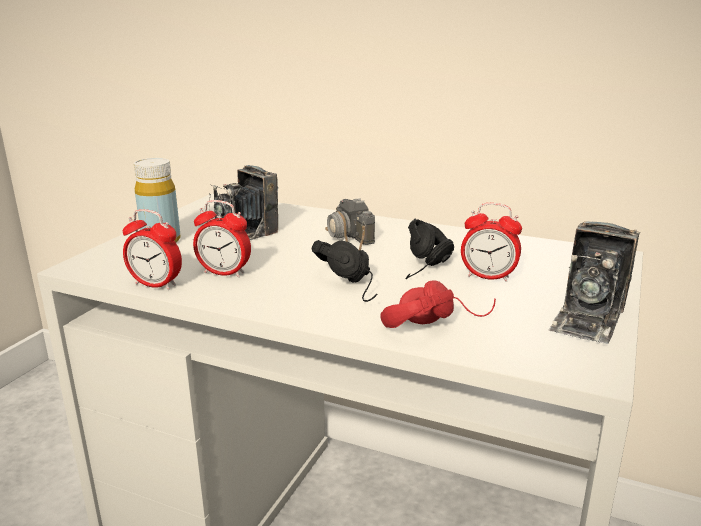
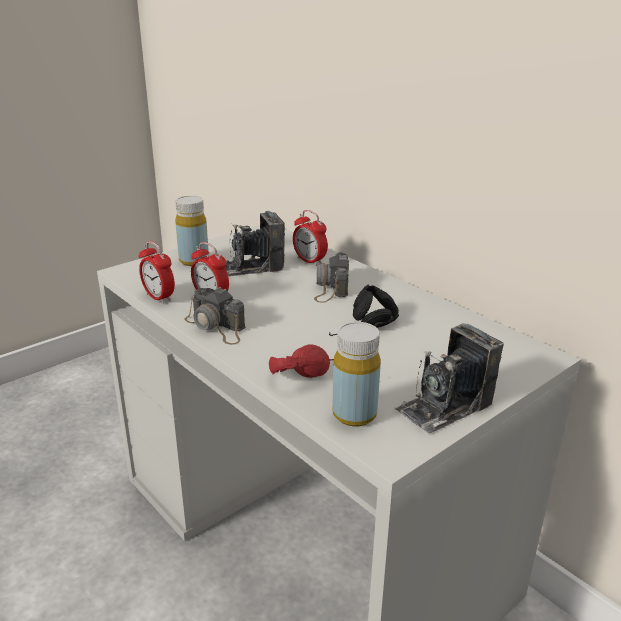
camera: 25 degrees right, 5 degrees up
(263, 299) = (216, 326): none -> camera
(356, 284) = (293, 331): black headphones -> none
(488, 277) = (404, 349): alarm clock -> alarm clock (309, 261)
(515, 347) = (354, 414): none -> yellow bottle

